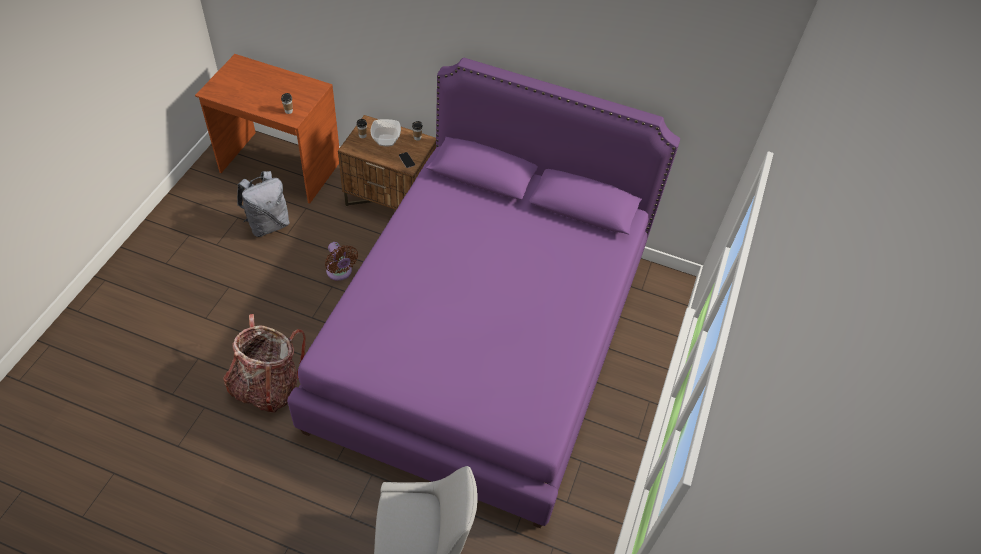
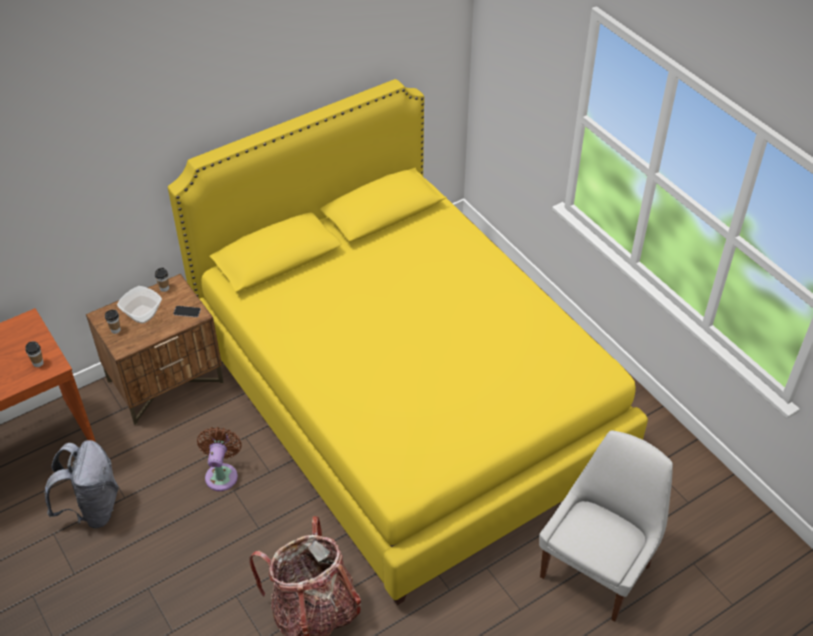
camera: 50 degrees left, 5 degrees down
(340, 272) = (222, 474): brown fan -> brown fan turned 90 degrees counterclockwise
(483, 340) = (405, 399): purple bed -> yellow bed

